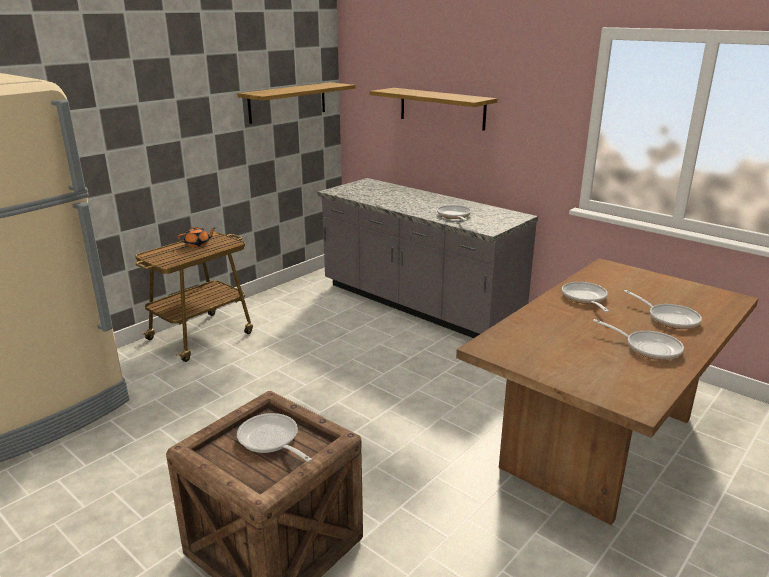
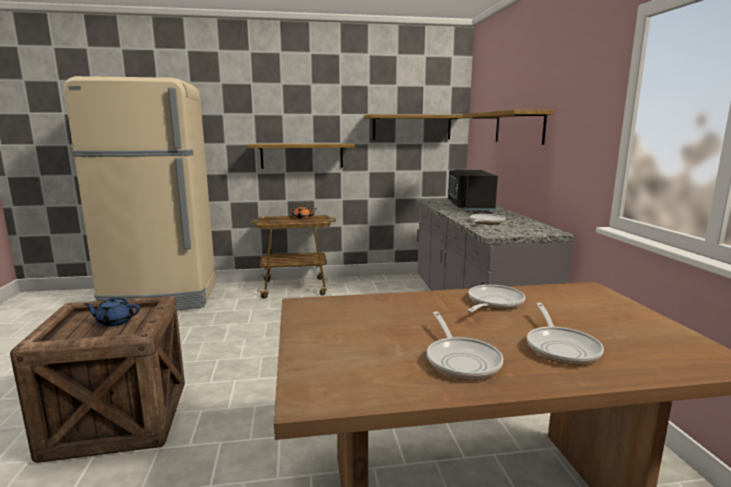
camera: 40 degrees right, 10 degrees down
(170, 158) = (302, 155): none -> shelf
(271, 440) = (114, 322): frying pan -> blue teapot
(394, 194) = (468, 206): none -> black microwave

